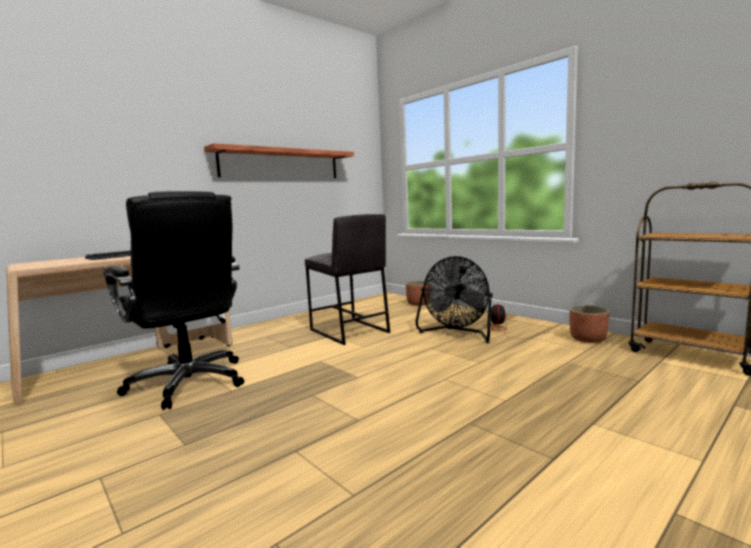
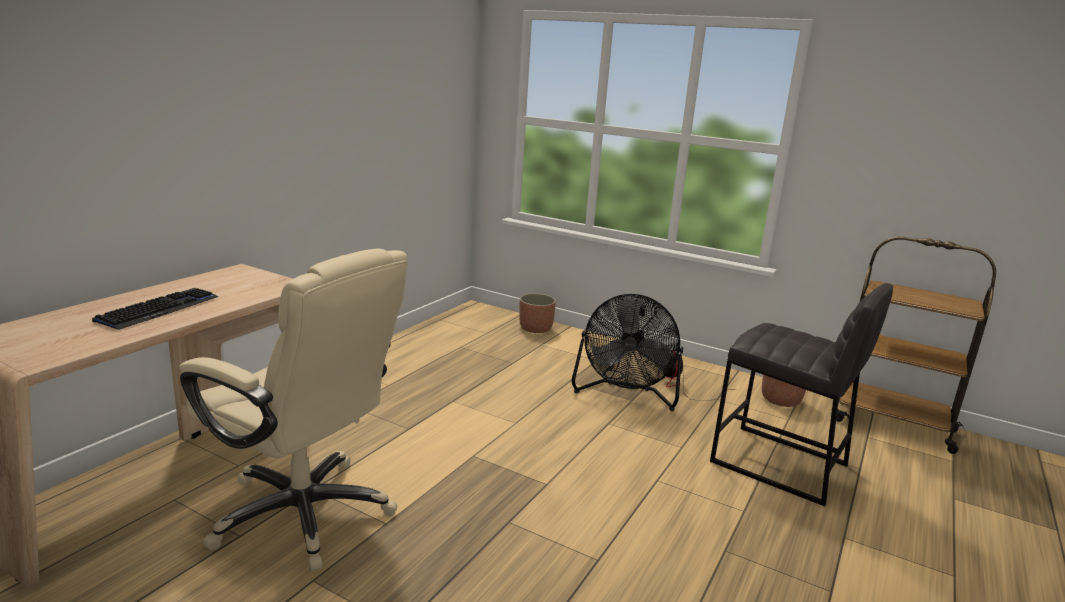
camera: 20 degrees left, 10 degrees up
(189, 382) = (303, 512): black office chair -> beige office chair
(281, 164) = (351, 115): shelf -> none
(348, 331) = (472, 391): grey stool -> grey stool (780, 464)

